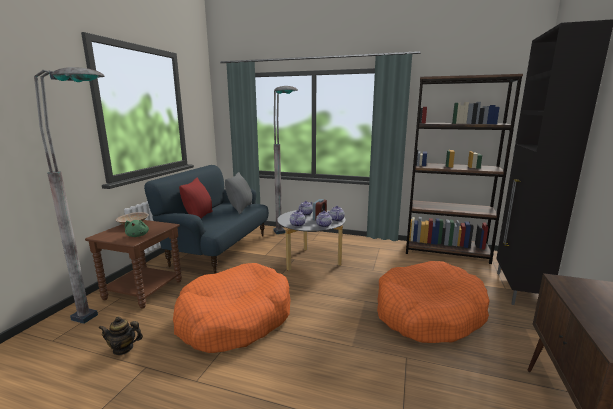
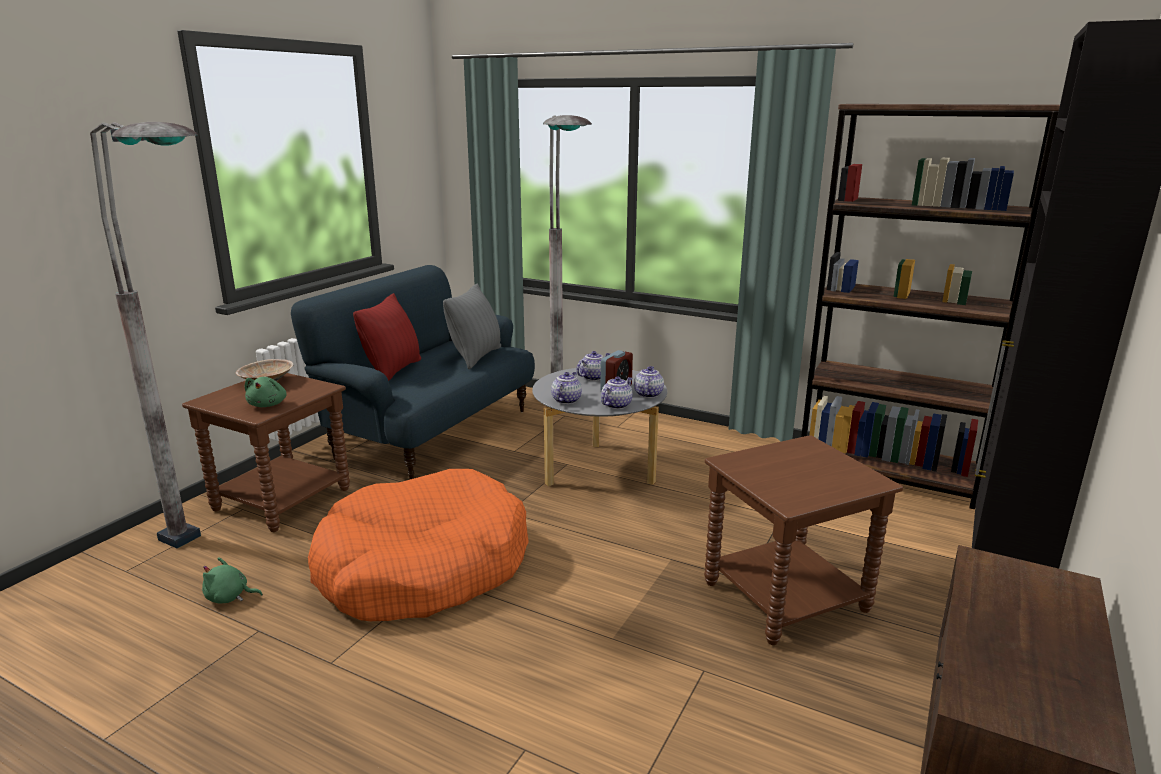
camera: 10 degrees right, 5 degrees up
(123, 349) = (229, 597): teapot -> green plush toy
(428, 313) = (785, 596): orange dog bed -> brown side table

